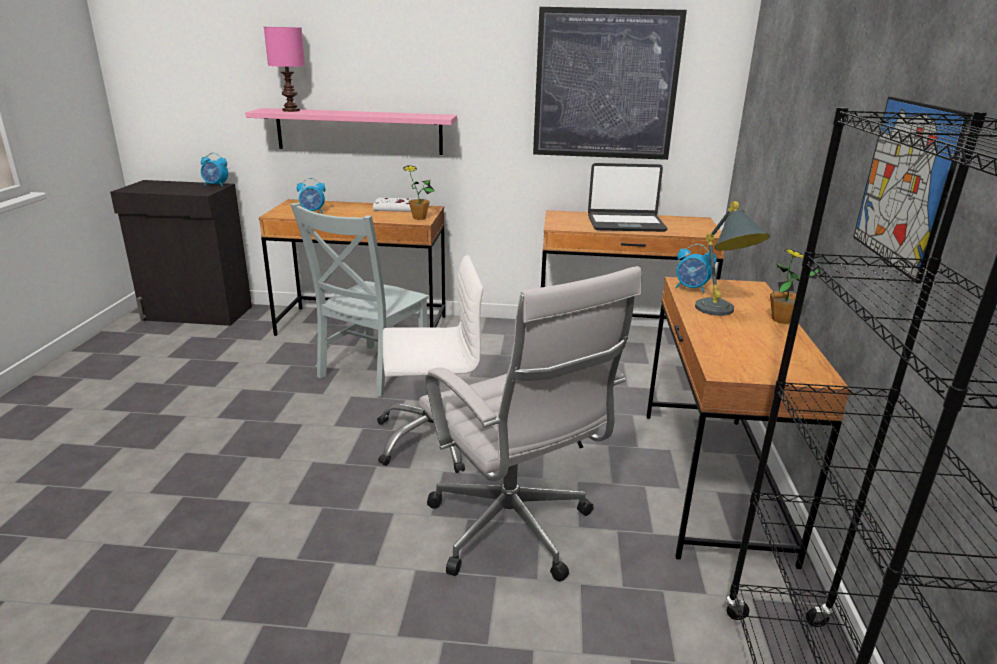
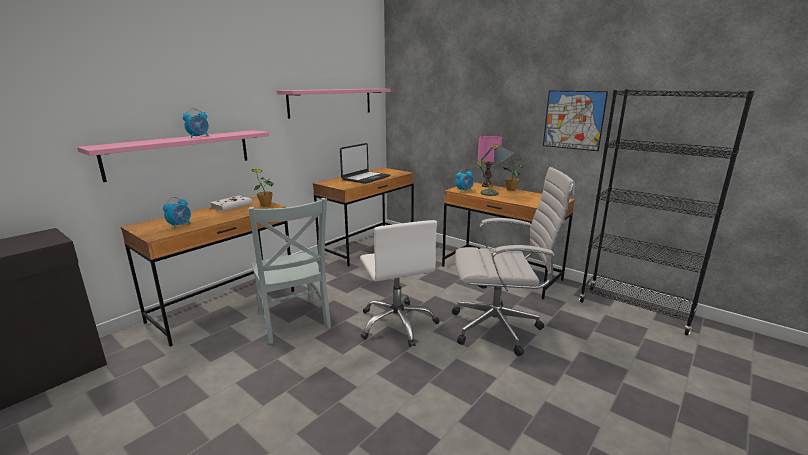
camera: 55 degrees left, 5 degrees down
(216, 185) = (41, 233): alarm clock -> alarm clock (199, 137)
(290, 110) = (123, 144): pink table lamp -> pink table lamp (487, 186)
(434, 438) = (397, 323): white office chair -> white office chair turned 135 degrees clockwise
(605, 85) = (331, 102): picture -> pink shelf

